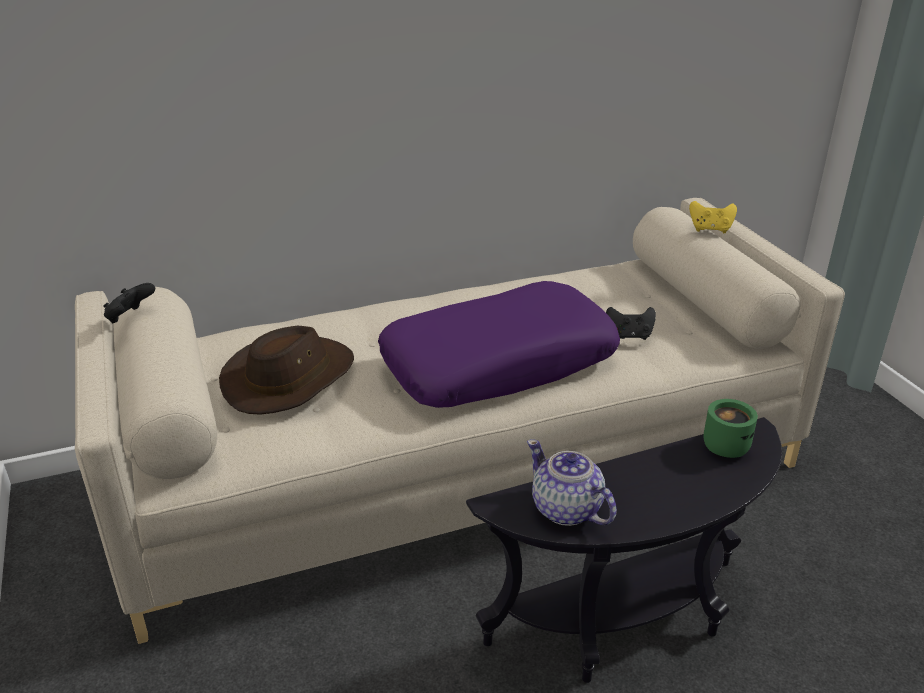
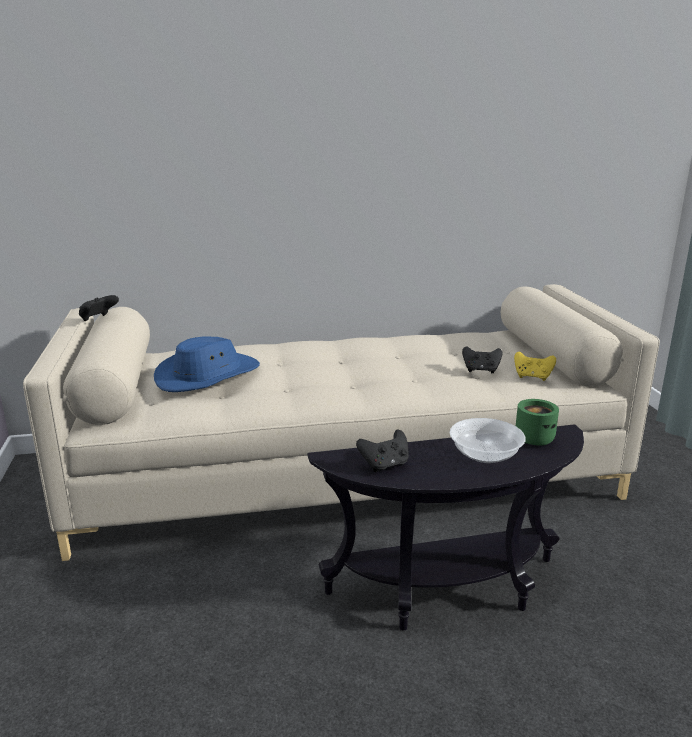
camera: 10 degrees right, 10 degrees down
(289, 378) = (208, 375): brown hat -> blue hat
(498, 363) = (370, 379): purple pillow -> none
(566, 510) = (385, 465): teapot -> black game controller
(677, 478) = (485, 454): none -> bowl
(710, 229) = (557, 299): yellow game controller -> yellow game controller (532, 377)

